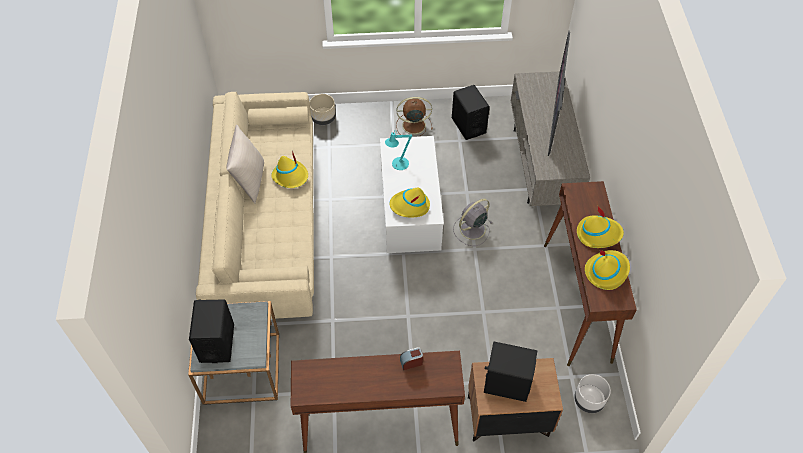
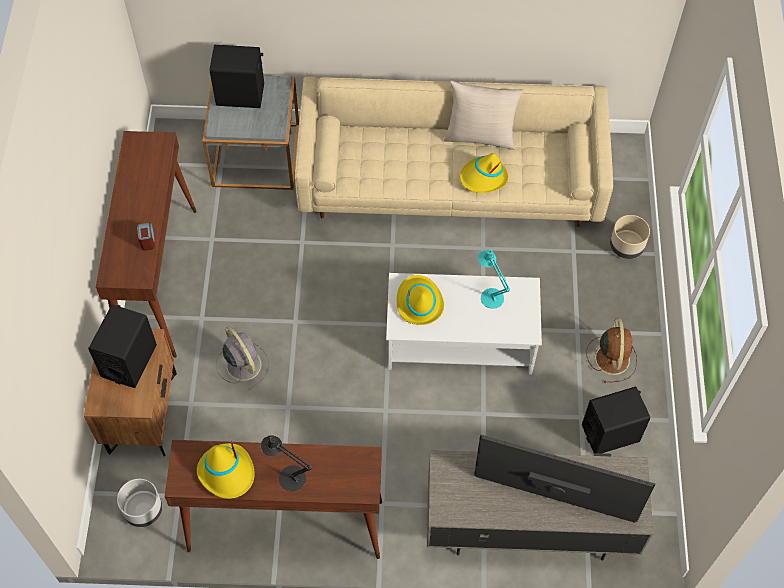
camera: 95 degrees right, 5 degrees up
(471, 229) = (418, 411): grey fan -> grey fan (242, 363)
(598, 234) = (288, 476): yellow hat -> black table lamp

